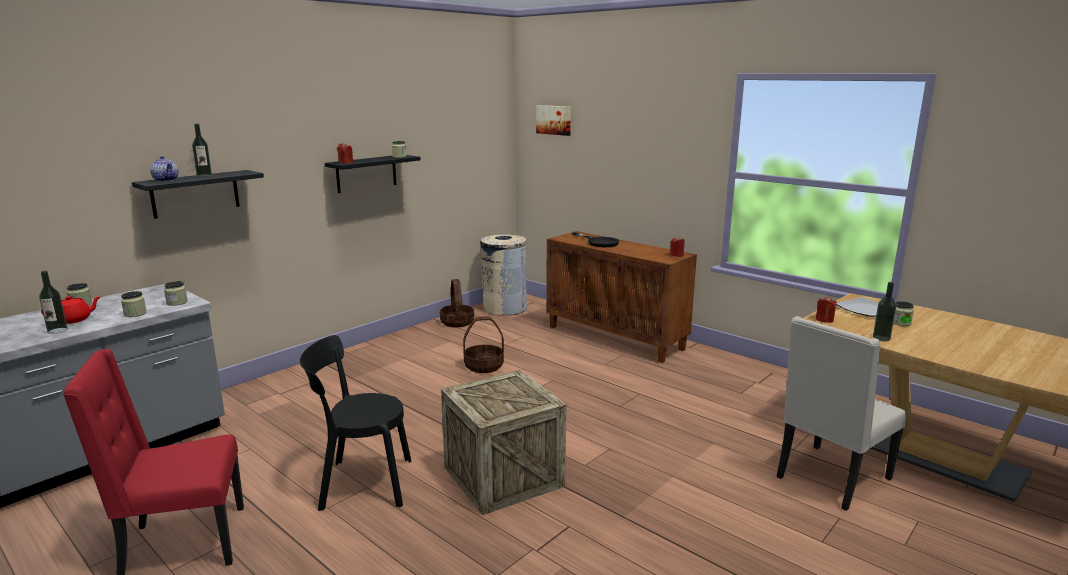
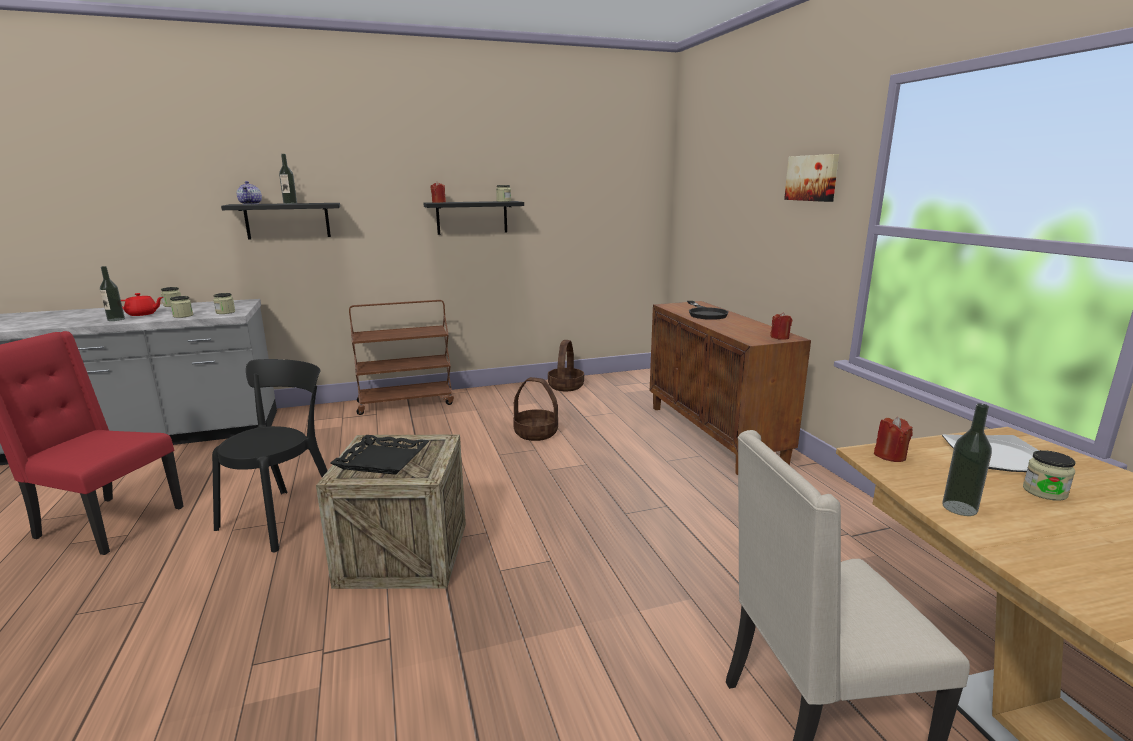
camera: 30 degrees right, 0 degrees up
(326, 366) = (406, 403): none -> brown cart
(361, 483) = (285, 516): black chair -> black chair turned 90 degrees clockwise
(497, 400) = (383, 460): none -> black tray
(504, 308) = (629, 381): beige trash can -> none
(554, 120) = (702, 169): picture -> picture (812, 178)

